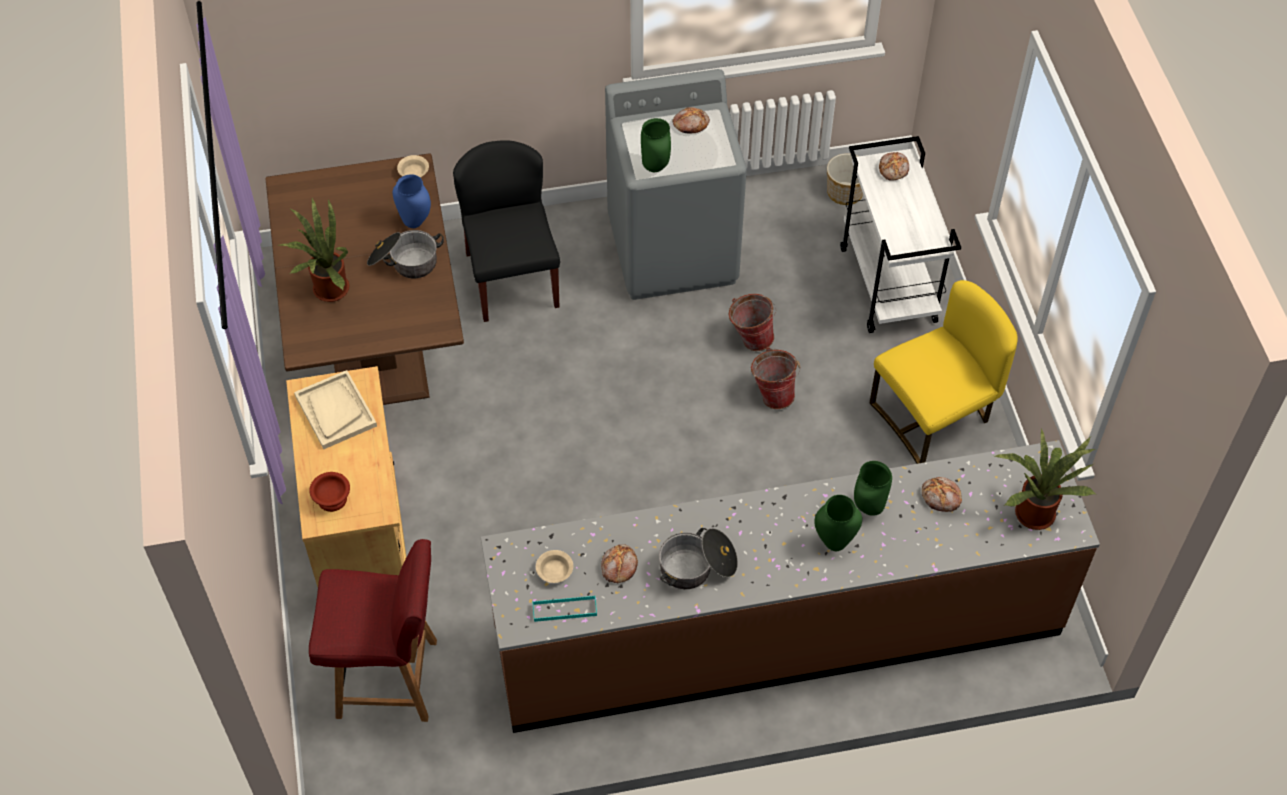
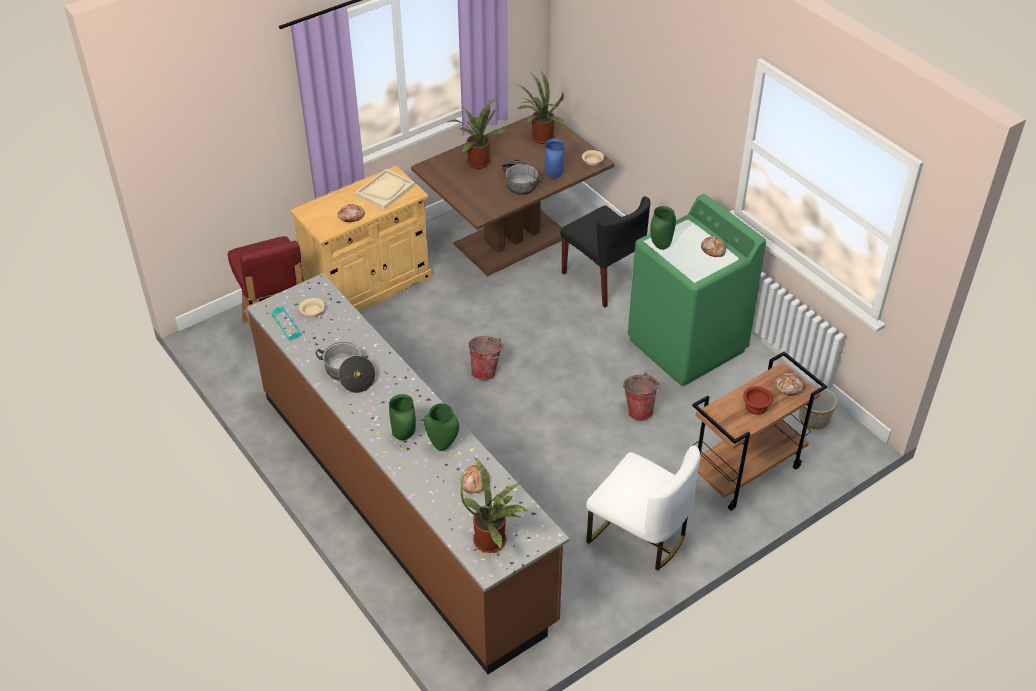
camera: 65 degrees right, 10 degrees down
(326, 206) = (540, 138): none -> potted plant
(331, 499) = (322, 211): brown bowl -> brown bowl (755, 406)
(512, 279) = (604, 278): black chair -> black chair turned 90 degrees clockwise
(618, 567) = (330, 338): bread -> bread (351, 216)
(673, 250) = (687, 345): grey washing machine -> green washing machine
(773, 393) = (600, 437): bucket -> bucket (486, 371)
(889, 285) = (745, 472): white cart -> brown cart
(933, 418) = (639, 536): yellow chair -> white chair

